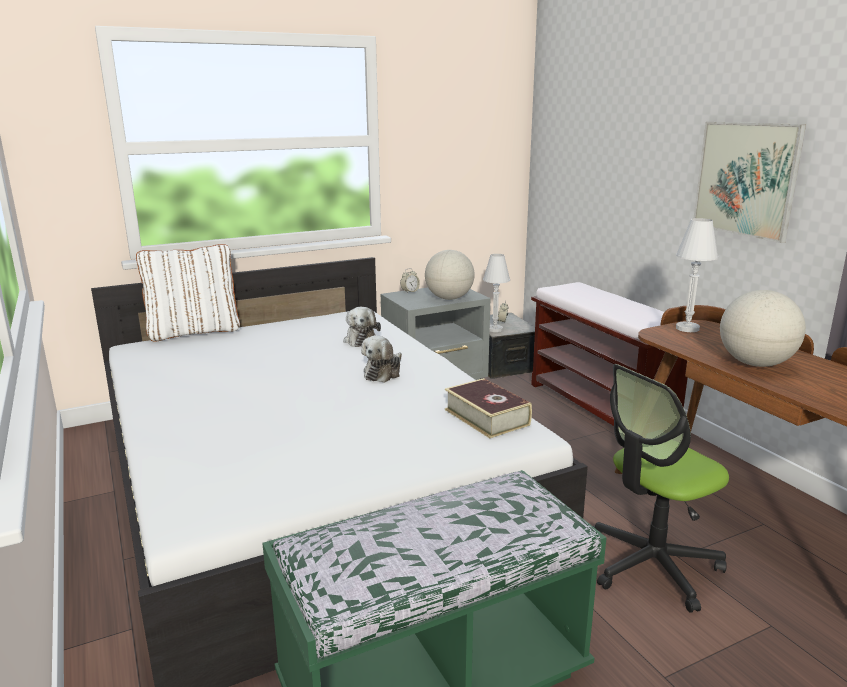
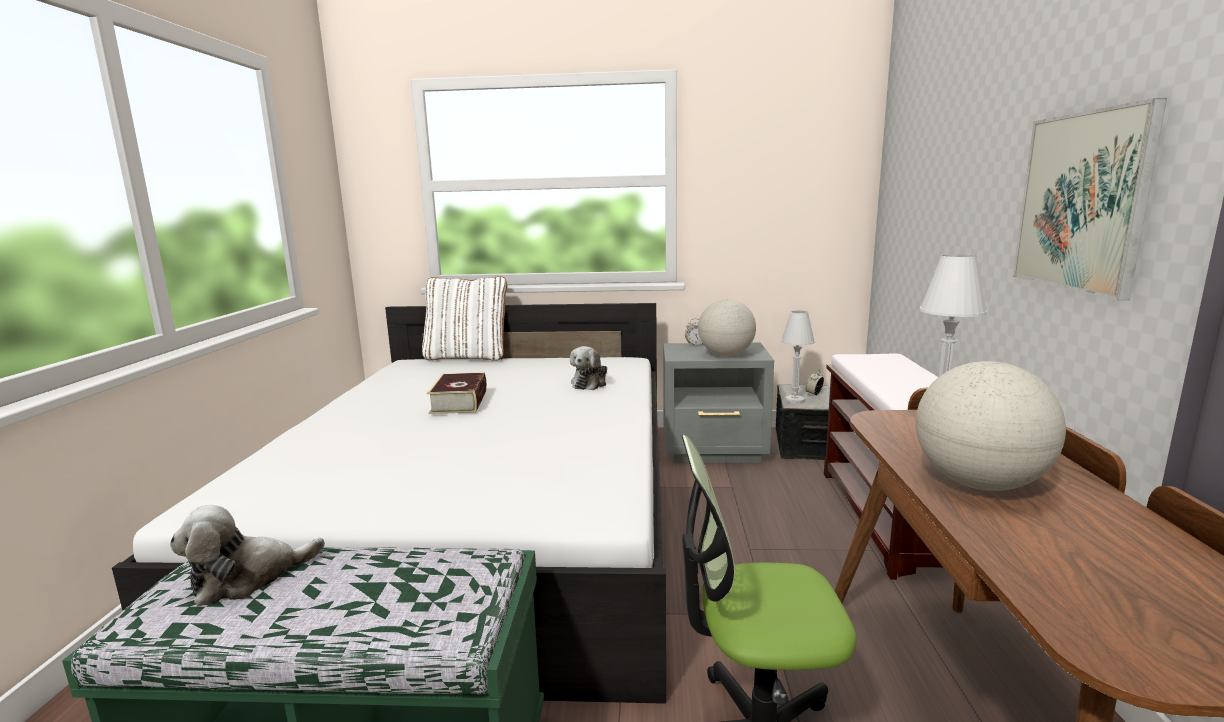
camera: 30 degrees right, 5 degrees down
(383, 373) = (562, 416): plush toy -> plush toy (247, 578)
(486, 417) = (590, 481): book -> book (459, 402)

